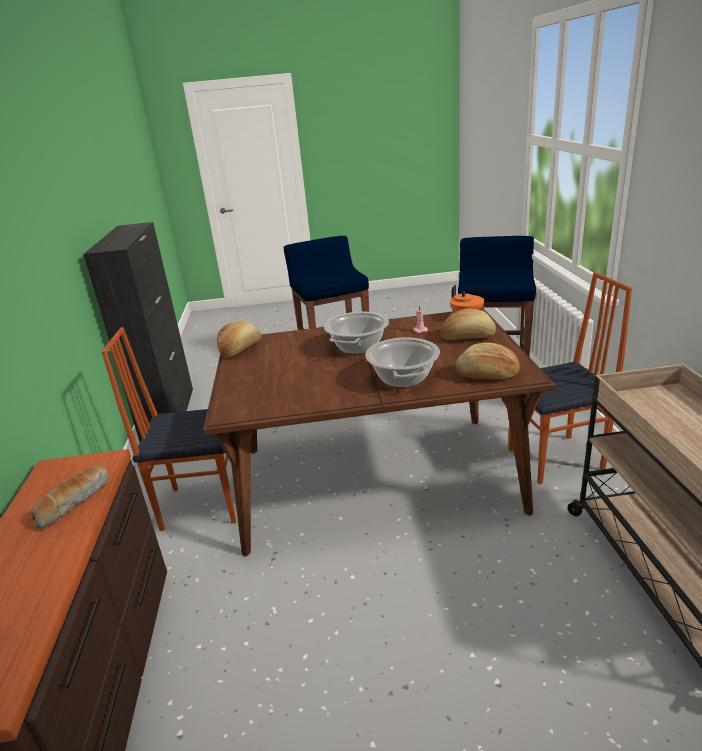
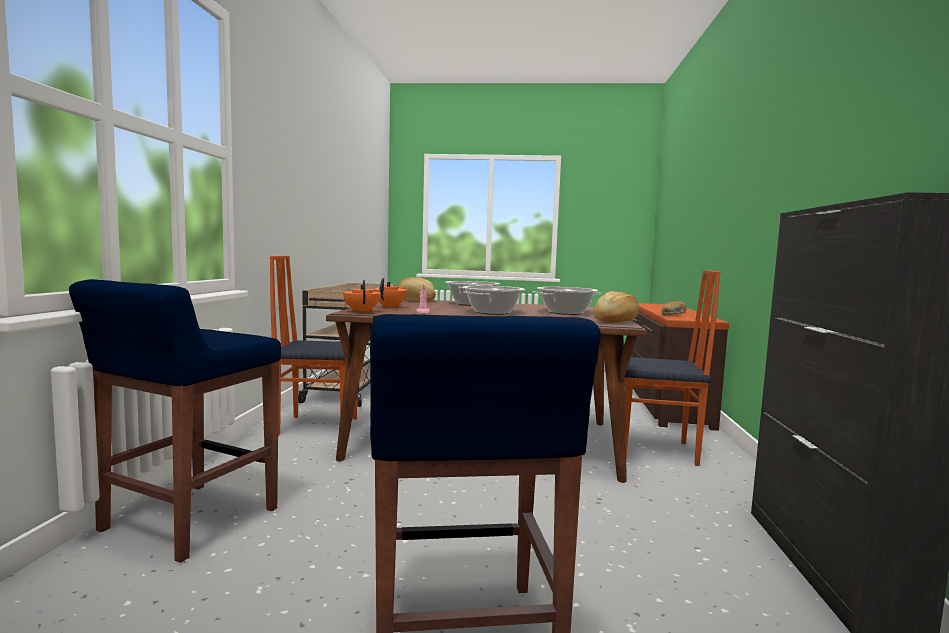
camera: 170 degrees left, 20 degrees down
(281, 369) = (566, 312): none -> cooking pot
(468, 337) = (390, 307): bread -> orange teapot

